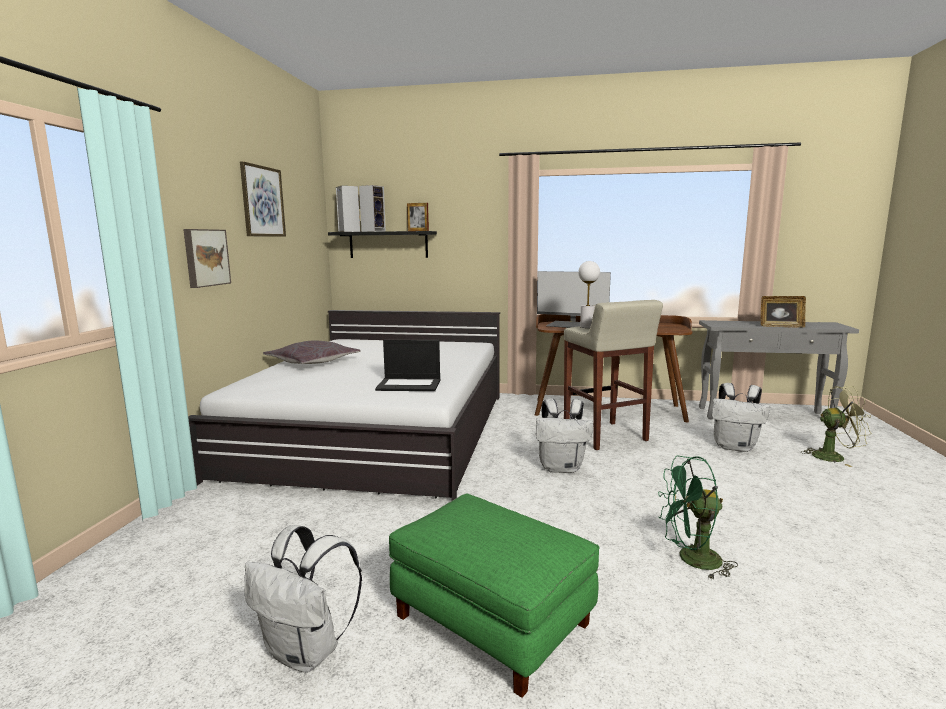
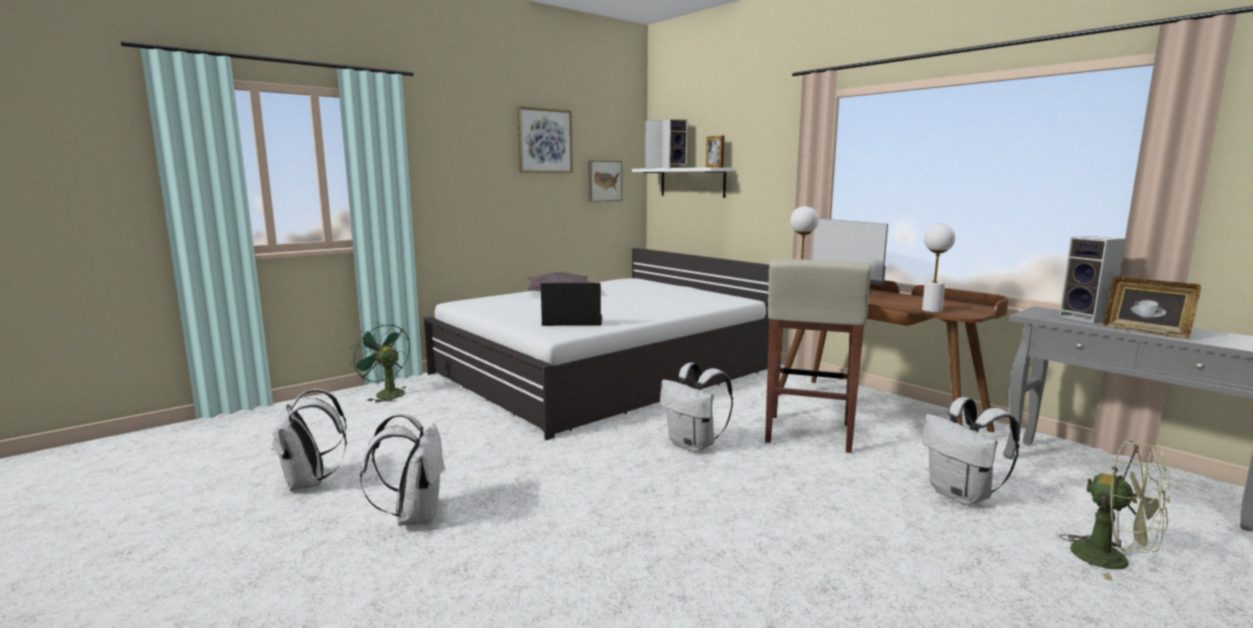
camera: 40 degrees right, 0 degrees up
(205, 257) = (465, 190): picture -> picture (603, 181)
(388, 244) = (692, 182): black shelf -> white shelf
(410, 385) = (571, 321): laptop -> laptop turned 135 degrees clockwise
(490, 621) = (414, 516): green ottoman -> white backpack
(658, 330) = (932, 310): none -> white table lamp
(691, 560) = (637, 557): green fan -> green fan (385, 394)
(740, 323) = (1087, 318): none -> speaker

